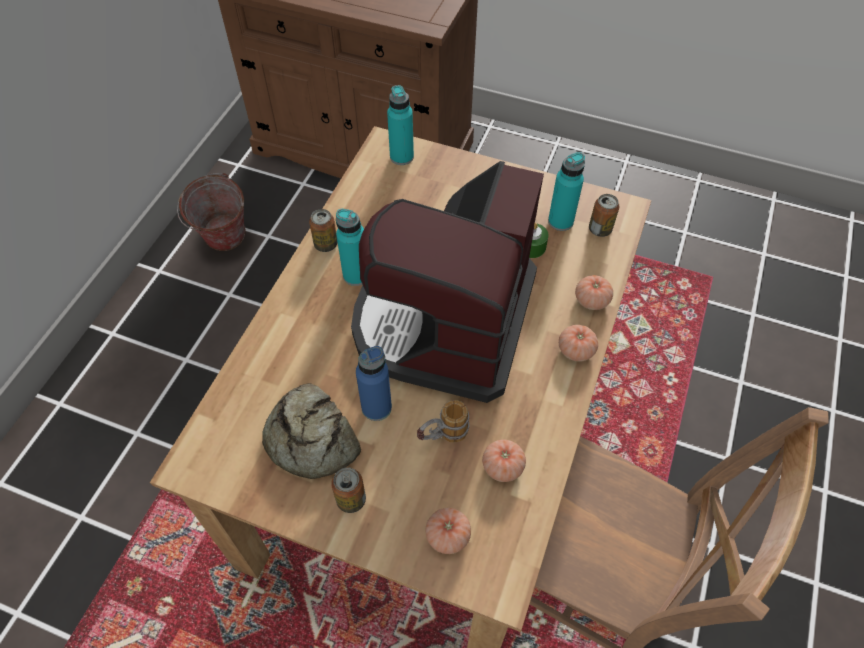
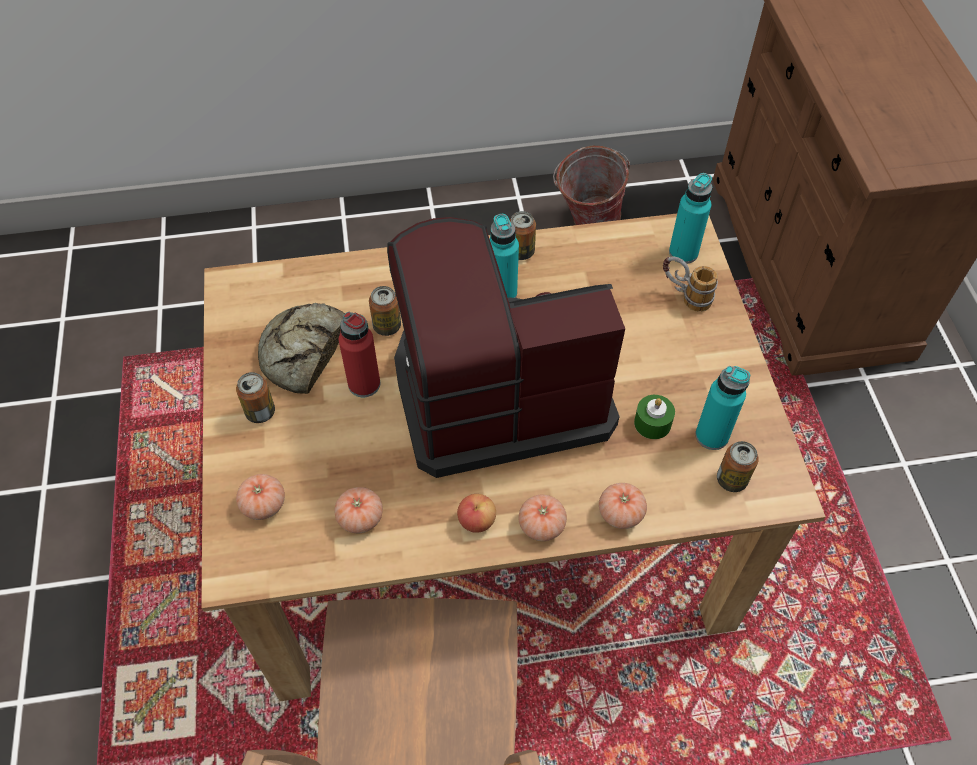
camera: 60 degrees right, 0 degrees up
(330, 365) = (387, 326): none -> can
(376, 407) = (364, 384): blue bottle -> red bottle
(442, 437) = (364, 451): mug -> mug (684, 296)
(550, 388) = (476, 521): none -> apple

